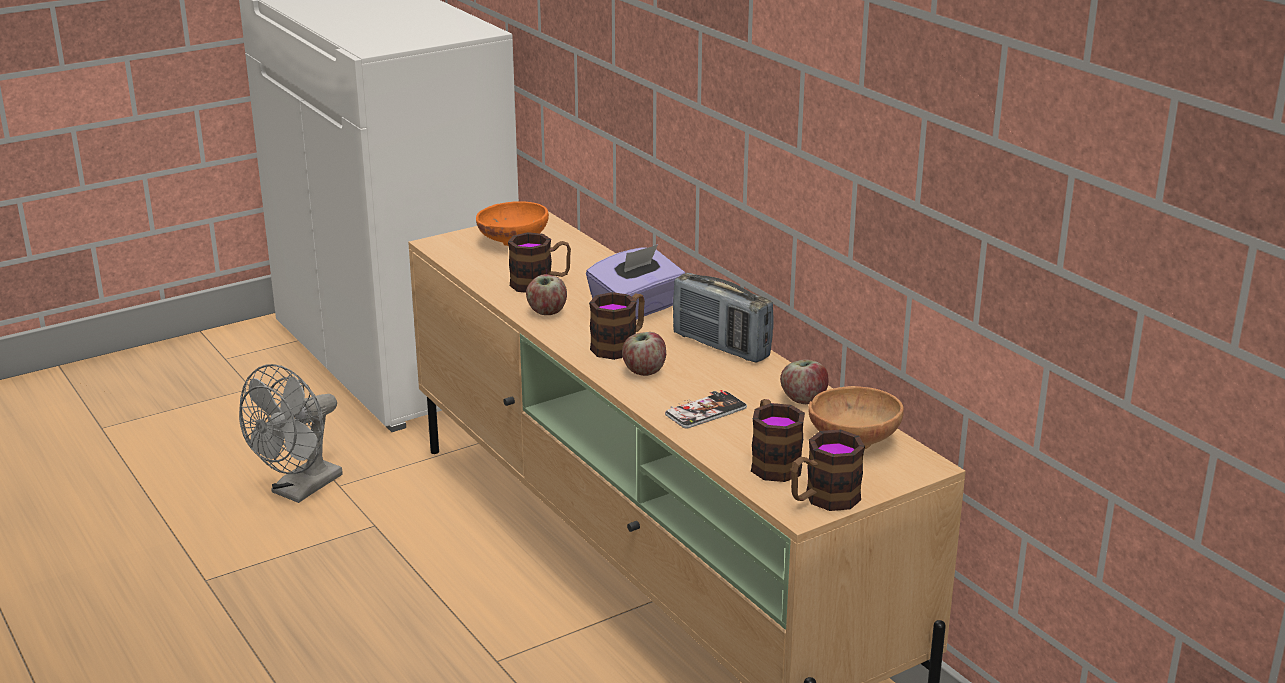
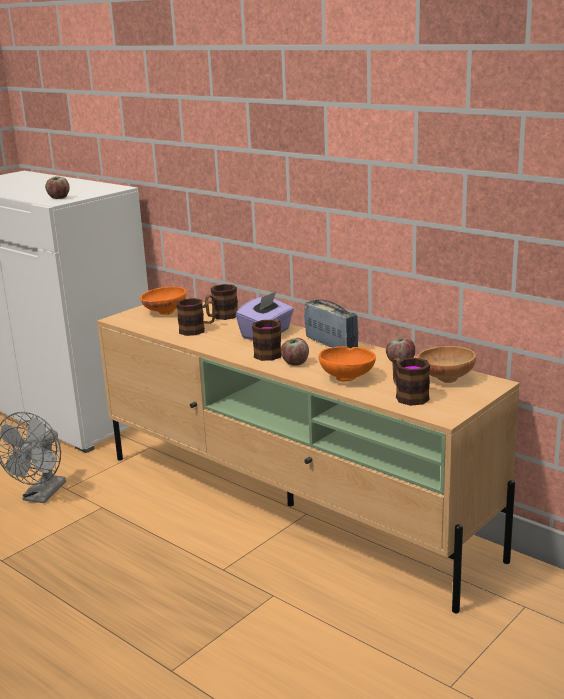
camera: 15 degrees left, 5 degrees down
(547, 312) = (212, 343): apple -> apple (58, 198)
(706, 411) = (348, 377): phone -> orange bowl
(721, 346) = (331, 344): radio -> radio turned 150 degrees counterclockwise
(823, 499) = (452, 409): mug -> mug (221, 317)

